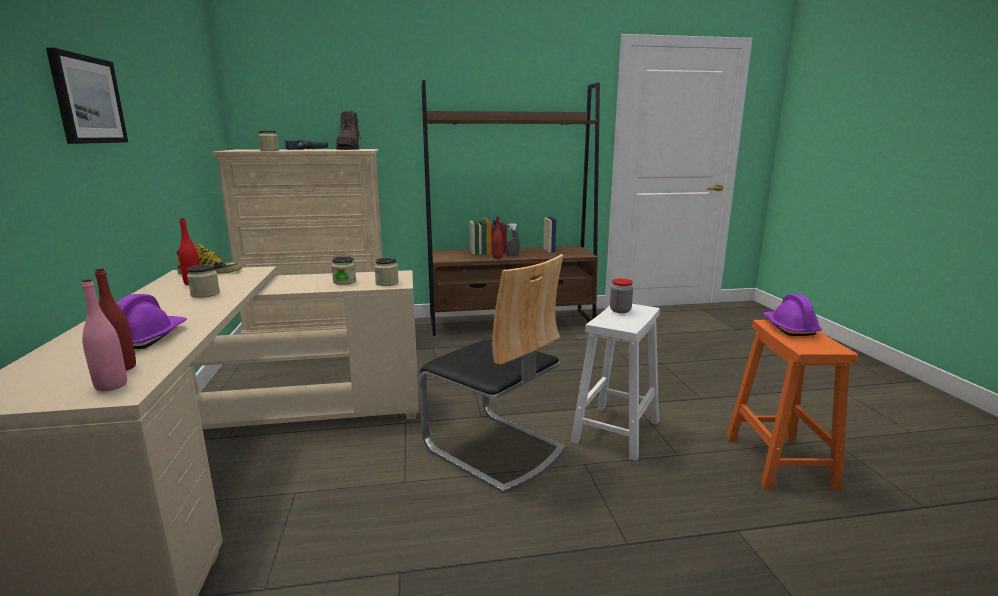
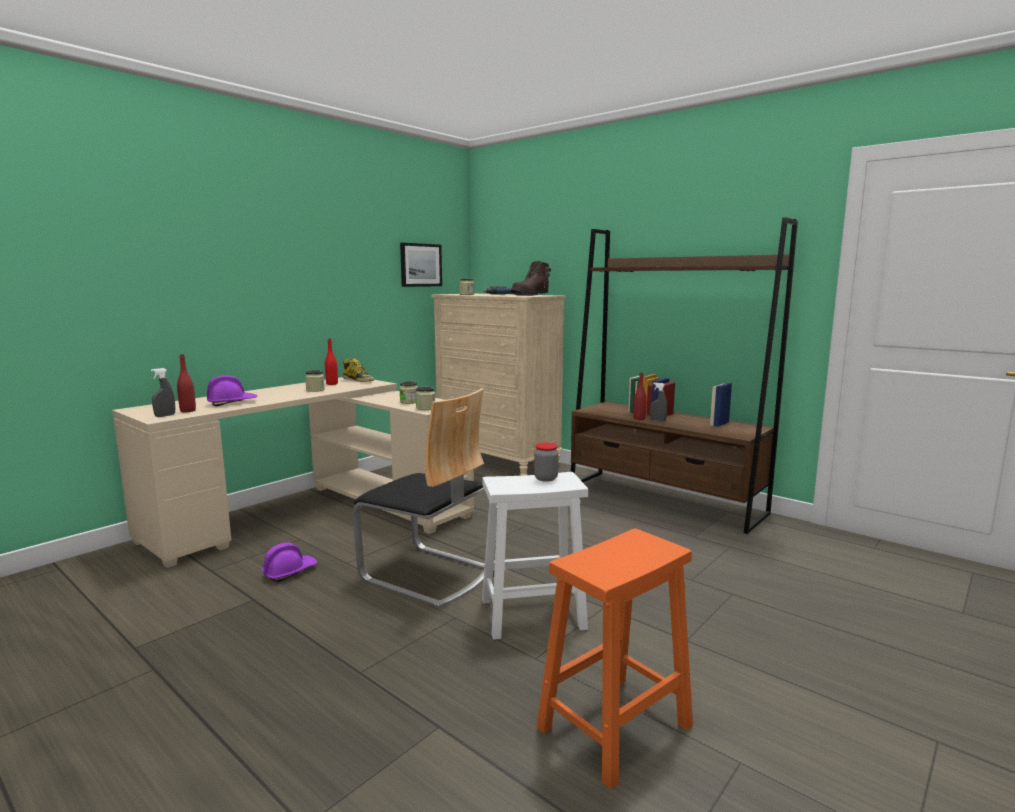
camera: 50 degrees right, 5 degrees down
(87, 100) = (291, 262): picture -> picture (420, 265)
(111, 386) = (165, 416): pink bottle -> grey spray bottle
(494, 449) = (427, 575): chair -> chair turned 60 degrees counterclockwise
(789, 328) = (638, 546): purple hard hat -> purple hard hat (289, 572)

